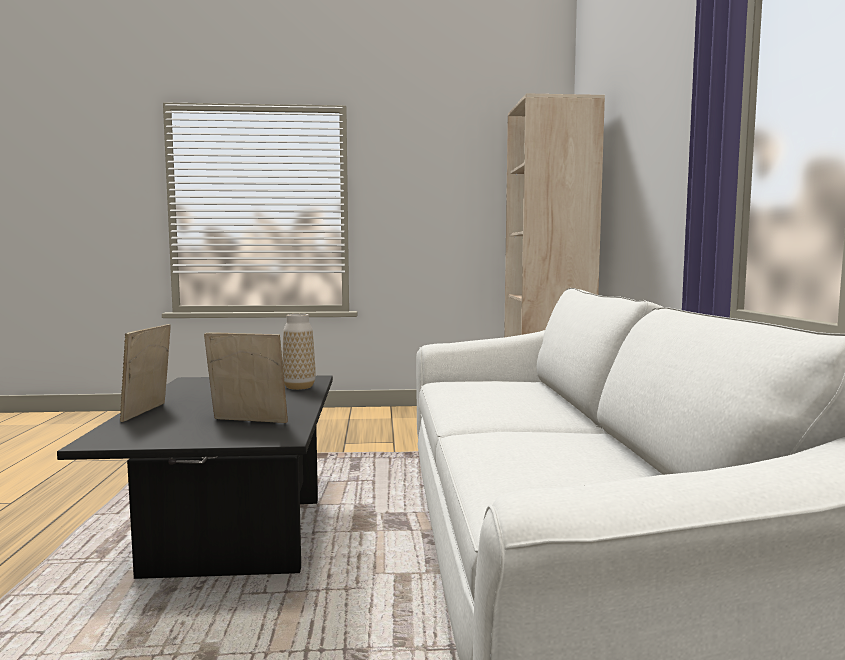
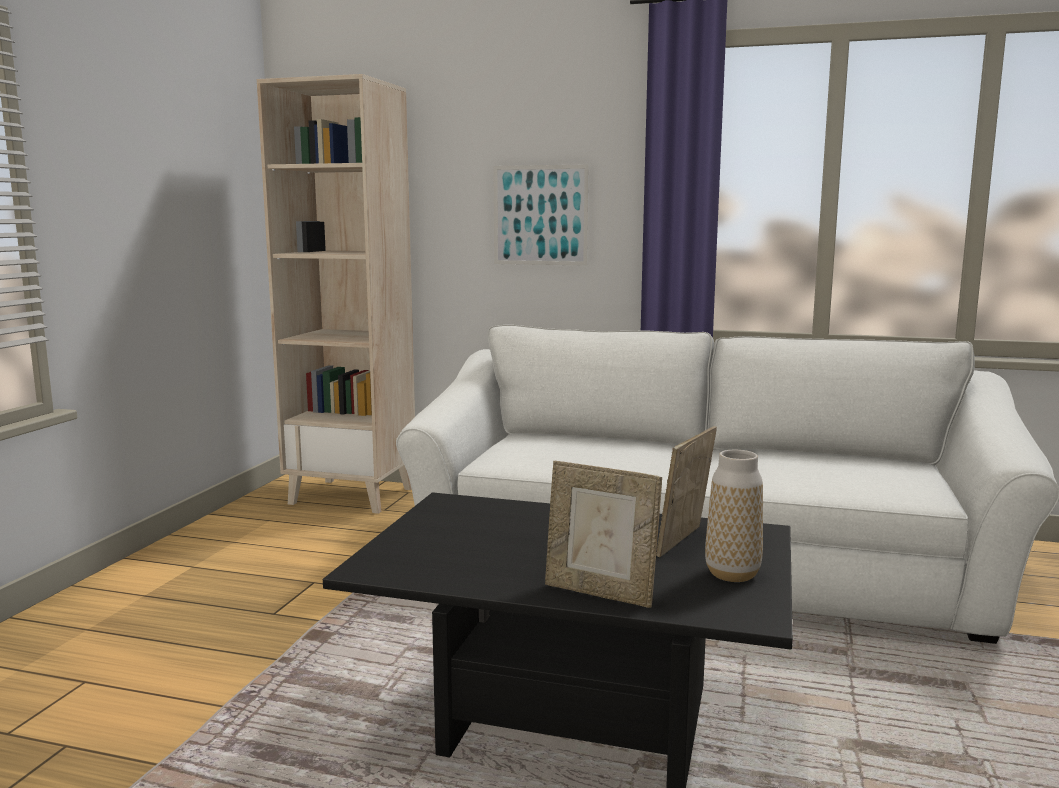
camera: 70 degrees left, 5 degrees up
(299, 387) = (501, 511): vase -> vase (732, 574)
(658, 188) = (540, 215): none -> picture

